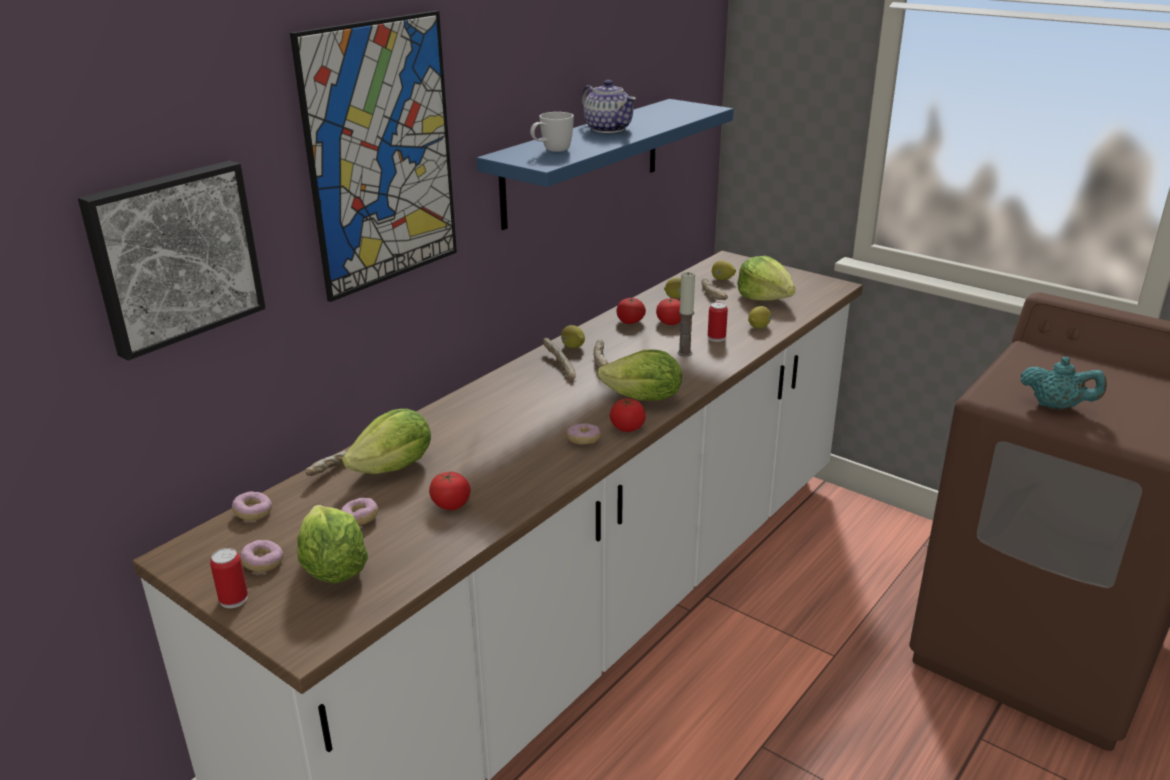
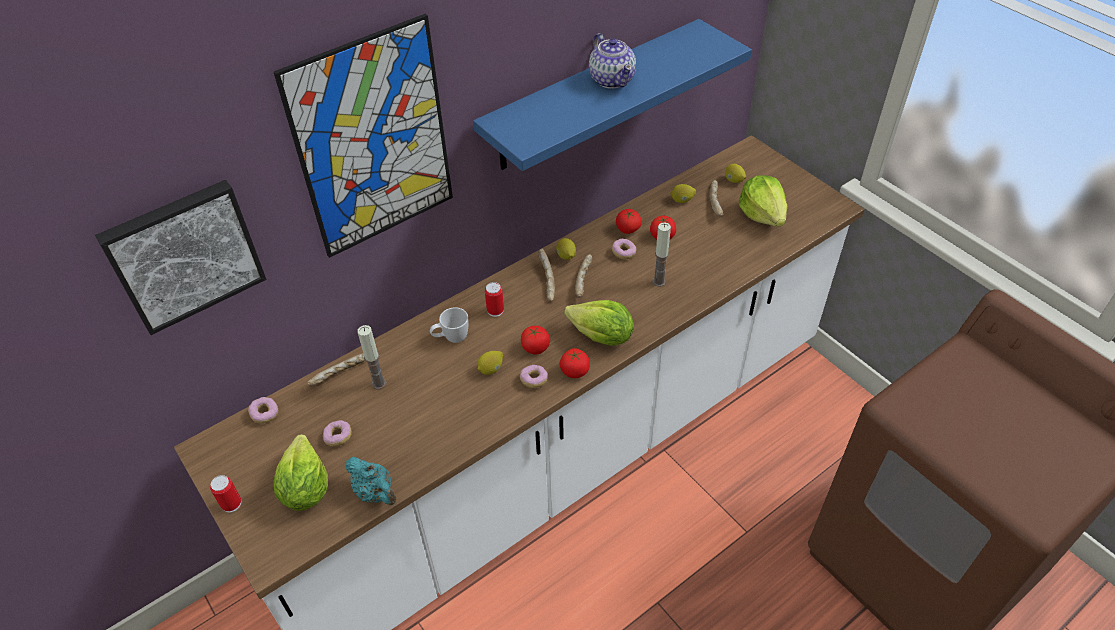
camera: 15 degrees right, 20 degrees up
(263, 563) = (259, 470): donut -> donut (623, 253)
(394, 468) = (379, 383): lettuce -> candle
(451, 504) = (408, 435): tomato -> tomato (535, 347)
(551, 151) = (542, 119): white mug -> white mug (451, 338)
(716, 338) = (695, 265): can -> can (495, 310)
(759, 327) = (740, 256): lemon -> lemon (491, 369)
(1056, 406) = (950, 433): turquoise teapot -> turquoise teapot (376, 492)

